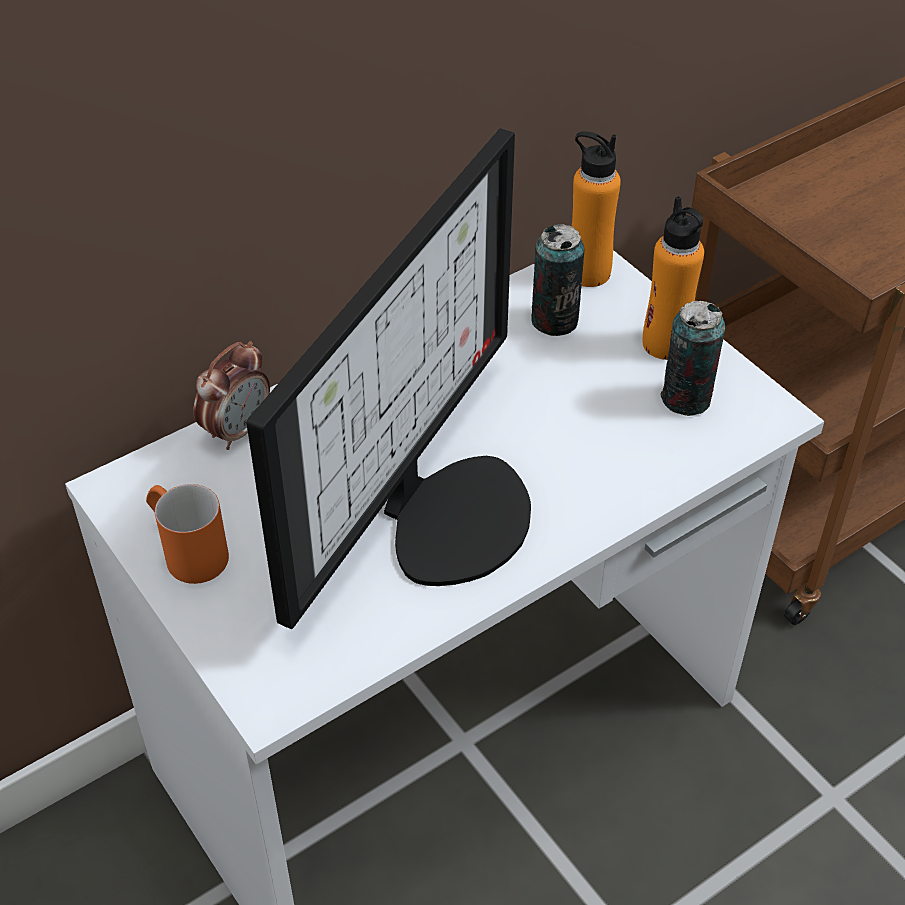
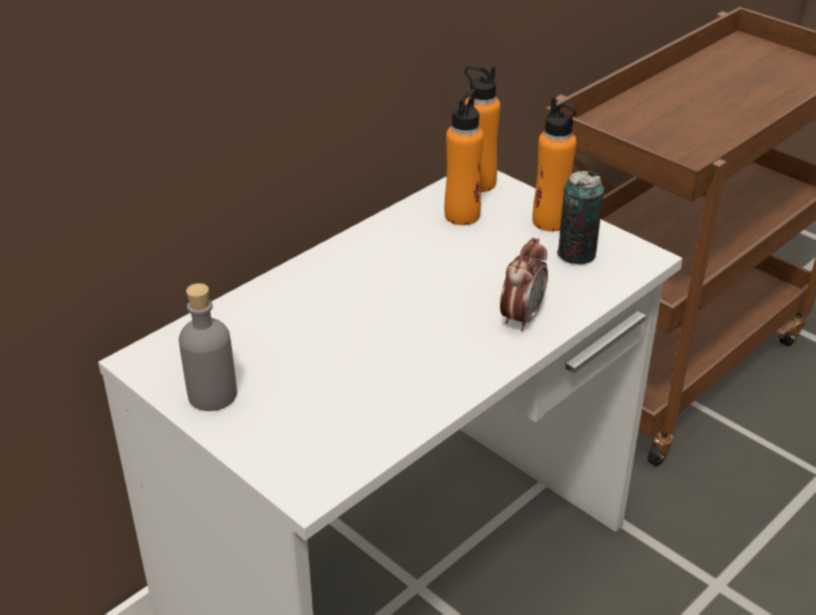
camera: 10 degrees left, 10 degrees down
(187, 550) = (212, 395): orange mug -> grey bottle
(237, 430) = (232, 310): alarm clock -> alarm clock (521, 317)
(445, 512) = (414, 346): monitor -> none
(554, 320) = (462, 215): can -> orange bottle

